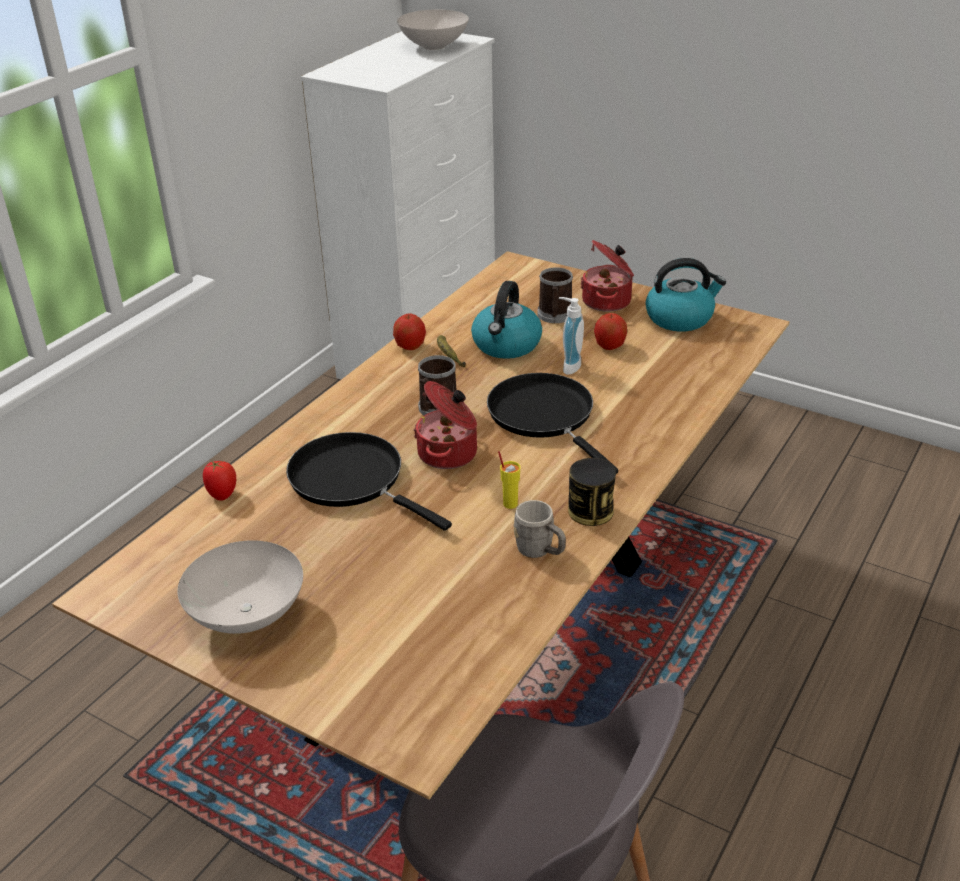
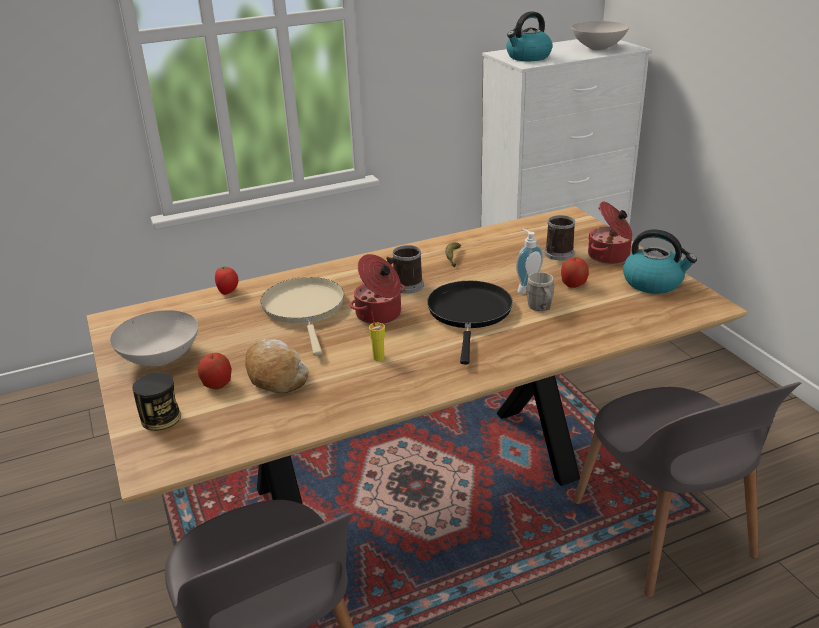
camera: 35 degrees right, 5 degrees down
(352, 480) = (304, 309): black frying pan -> beige frying pan
(410, 346) = (435, 245): apple -> apple (217, 384)
(420, 572) = (275, 375): none -> bread
(506, 345) = (499, 263): kettle -> kettle (528, 57)
(540, 551) = (360, 393): grey mug -> grey mug (541, 308)
(590, 511) = (424, 382): can -> can (161, 418)
(757, 579) = (664, 532): none -> grey chair

